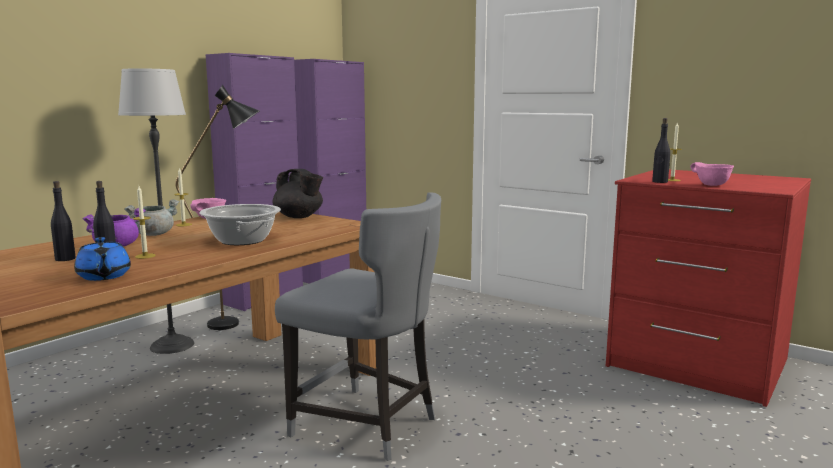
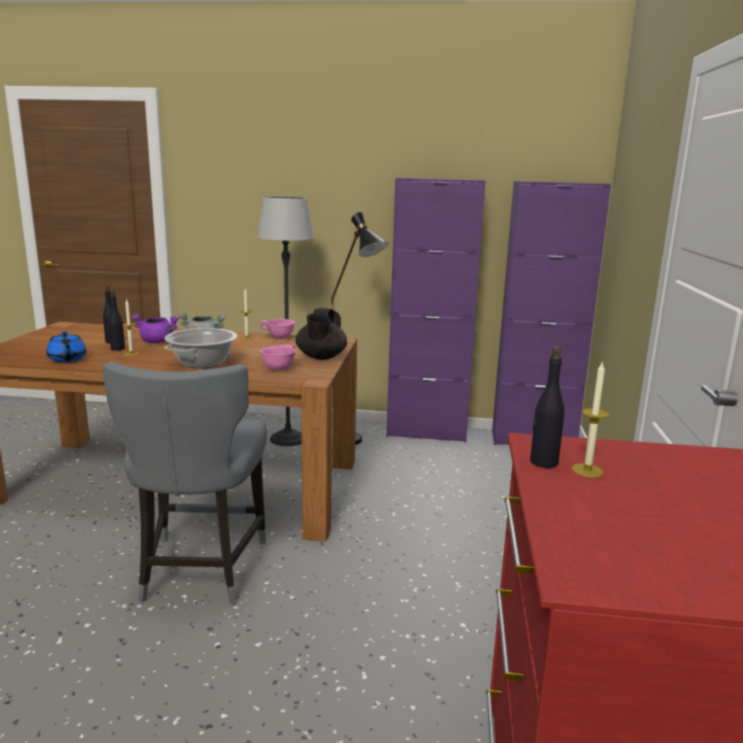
camera: 60 degrees right, 5 degrees up
(104, 276) = (67, 359): blue teapot -> blue teapot turned 60 degrees counterclockwise
(711, 185) = (562, 506): pink bowl -> pink bowl (278, 368)

